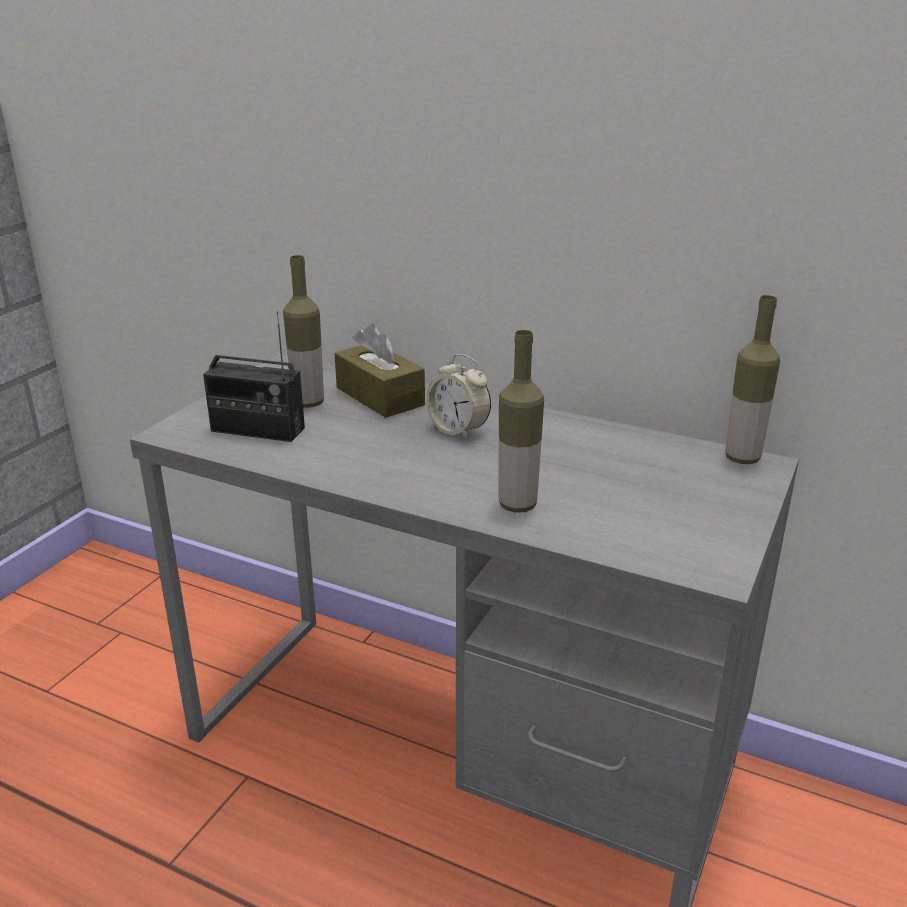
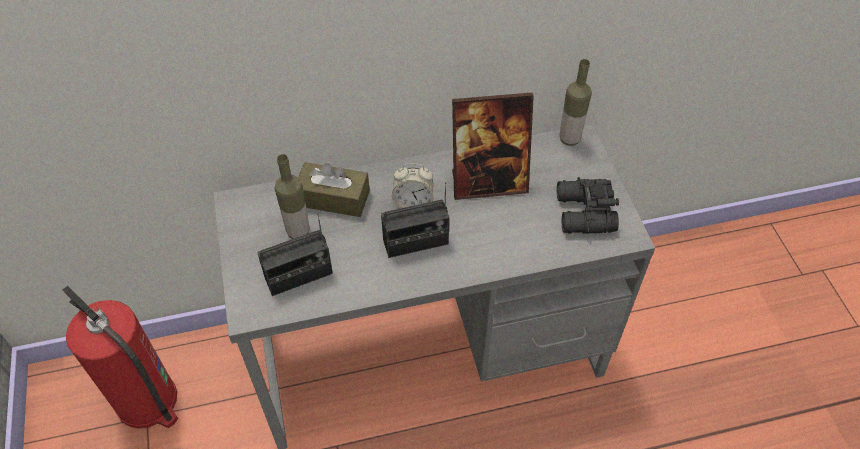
camera: 40 degrees left, 25 degrees up
(137, 621) = (147, 401): none -> fire extinguisher
(414, 457) = (415, 242): none -> radio
(517, 505) = (505, 246): bottle -> none
(574, 450) = (488, 183): none -> picture frame
(671, 524) = (583, 214): none -> black binoculars

